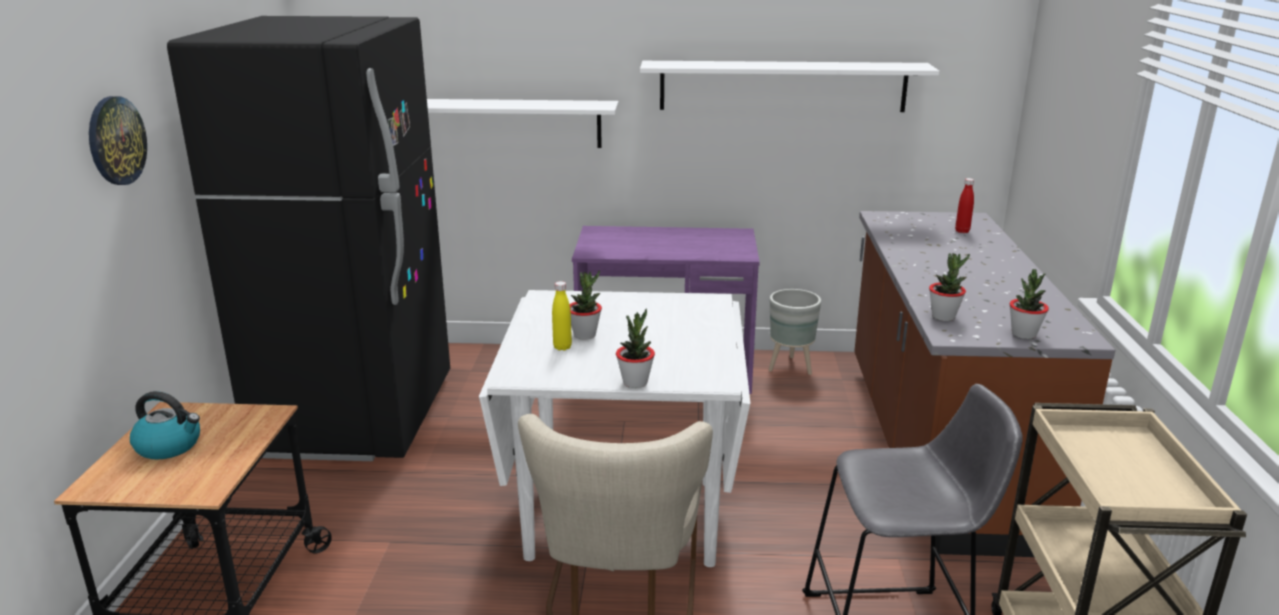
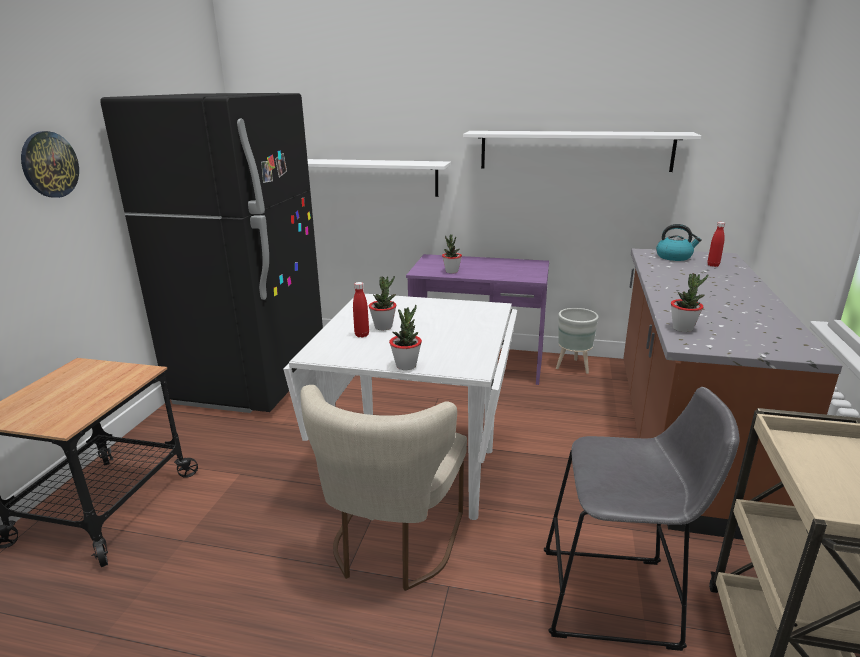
camera: 10 degrees right, 0 degrees up
(170, 446) = (62, 390): kettle -> kettle (674, 257)
(562, 347) = (362, 335): yellow bottle -> red bottle
(1024, 334) = (754, 347): potted plant -> potted plant (451, 271)

